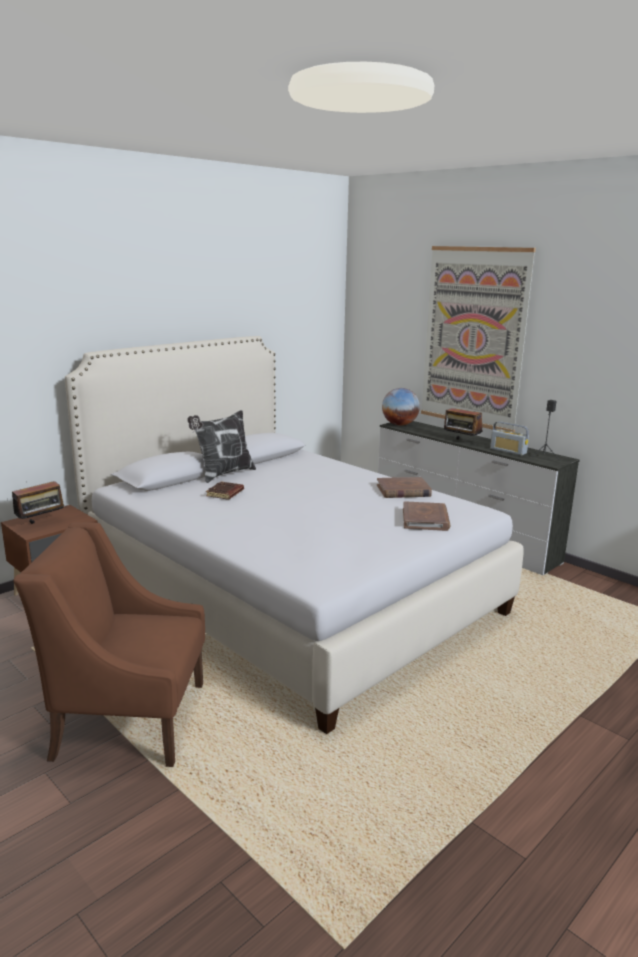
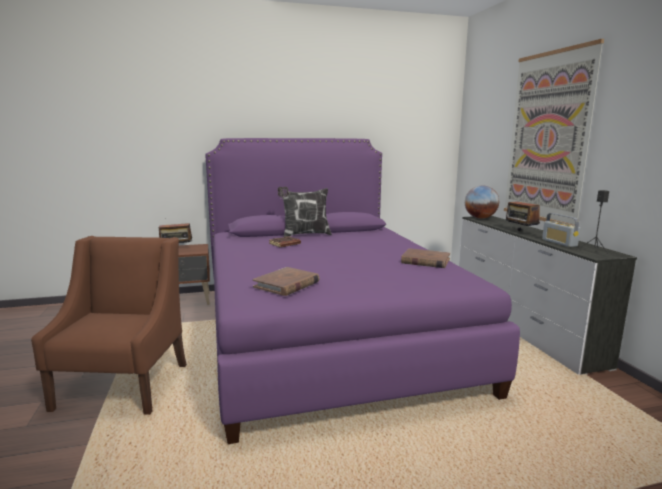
camera: 30 degrees right, 5 degrees down
(129, 719) = (124, 385): brown armchair -> brown armchair turned 60 degrees clockwise
(288, 591) = (326, 333): white bed -> purple bed
(425, 519) = (411, 281): brown book -> brown book (287, 284)

